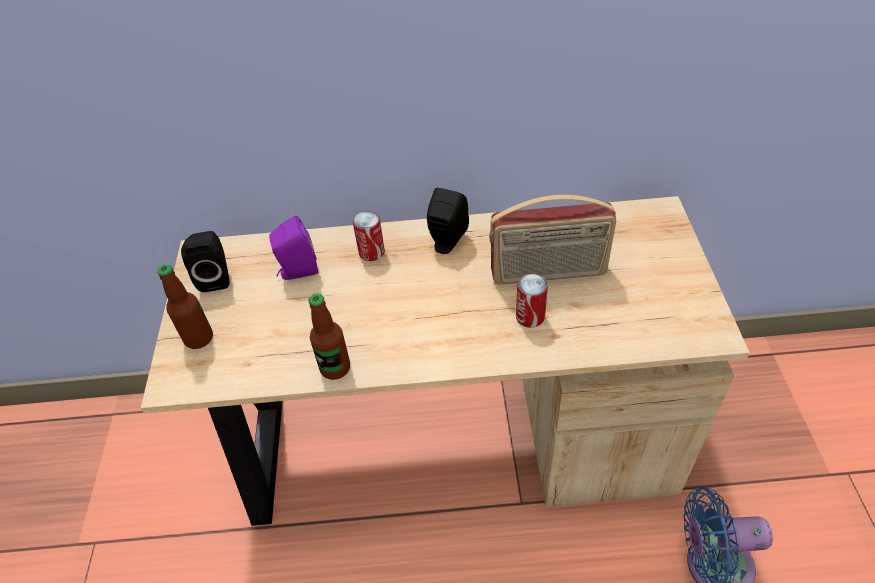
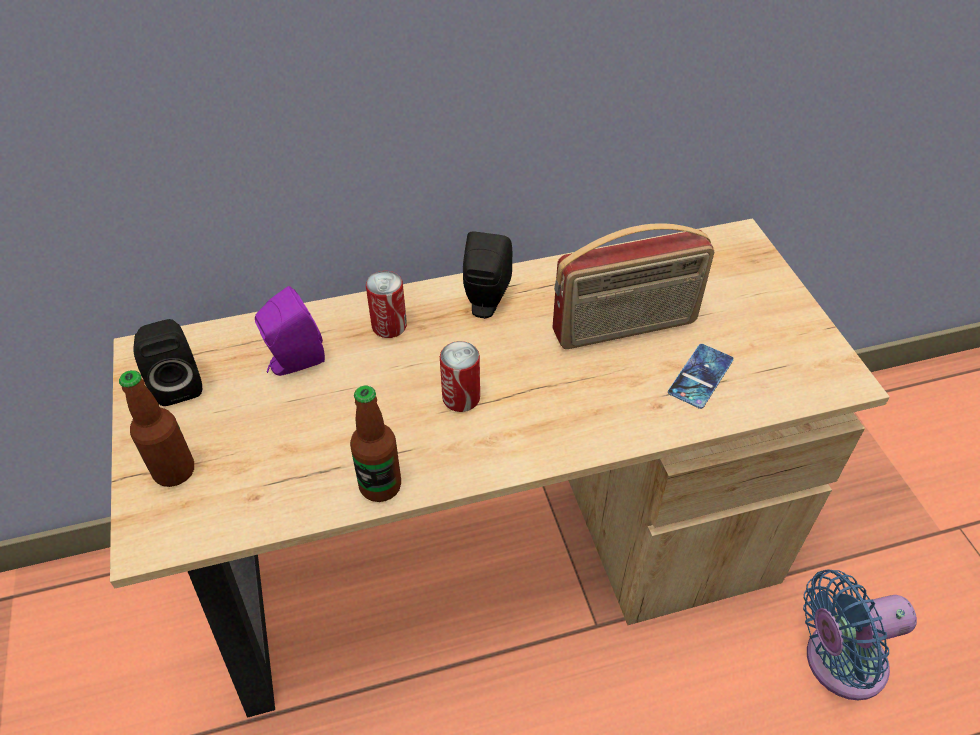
camera: 15 degrees left, 0 degrees up
(530, 317) = (618, 386): can -> can (461, 398)
(597, 317) = (700, 376): none -> phone

